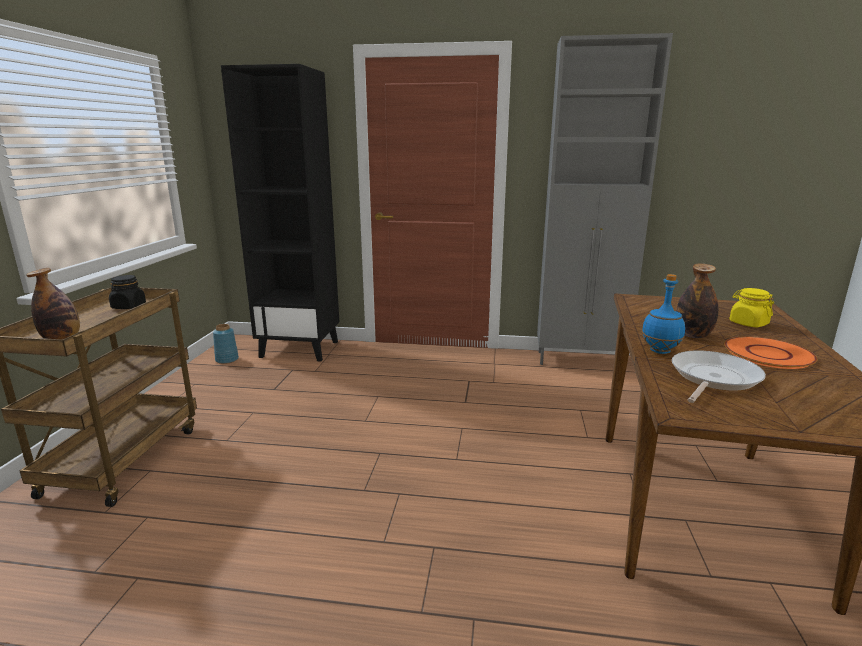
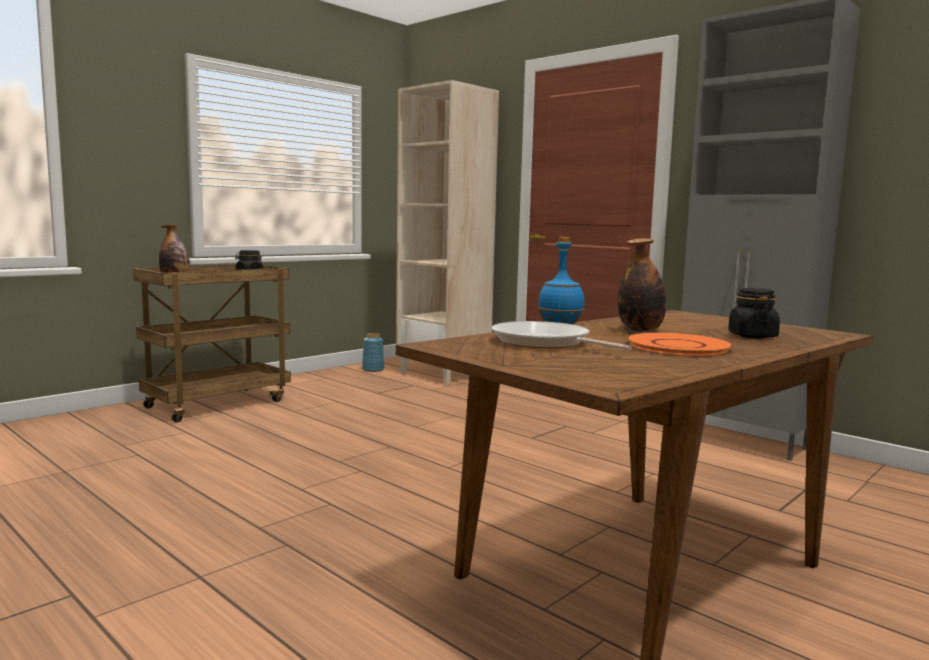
camera: 35 degrees right, 10 degrees down
(300, 349) = (444, 374): black bookcase -> beige bookcase
(712, 378) = (545, 342): frying pan -> frying pan turned 120 degrees counterclockwise
(748, 323) = (752, 336): yellow jar -> black jar

